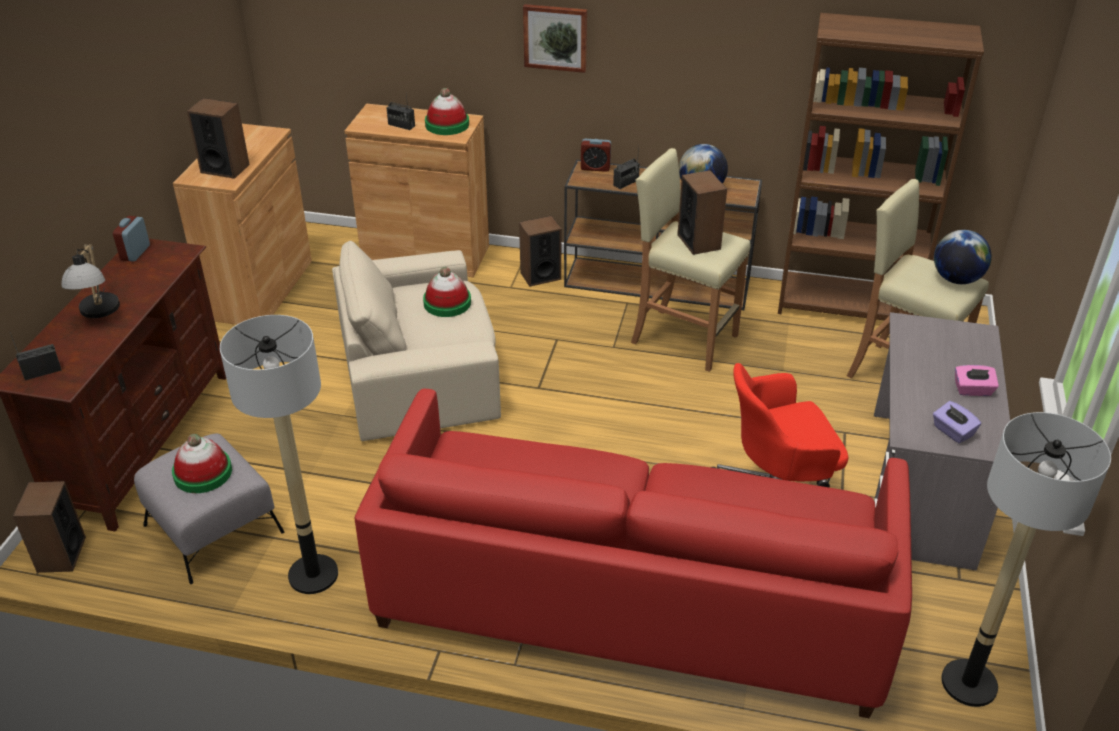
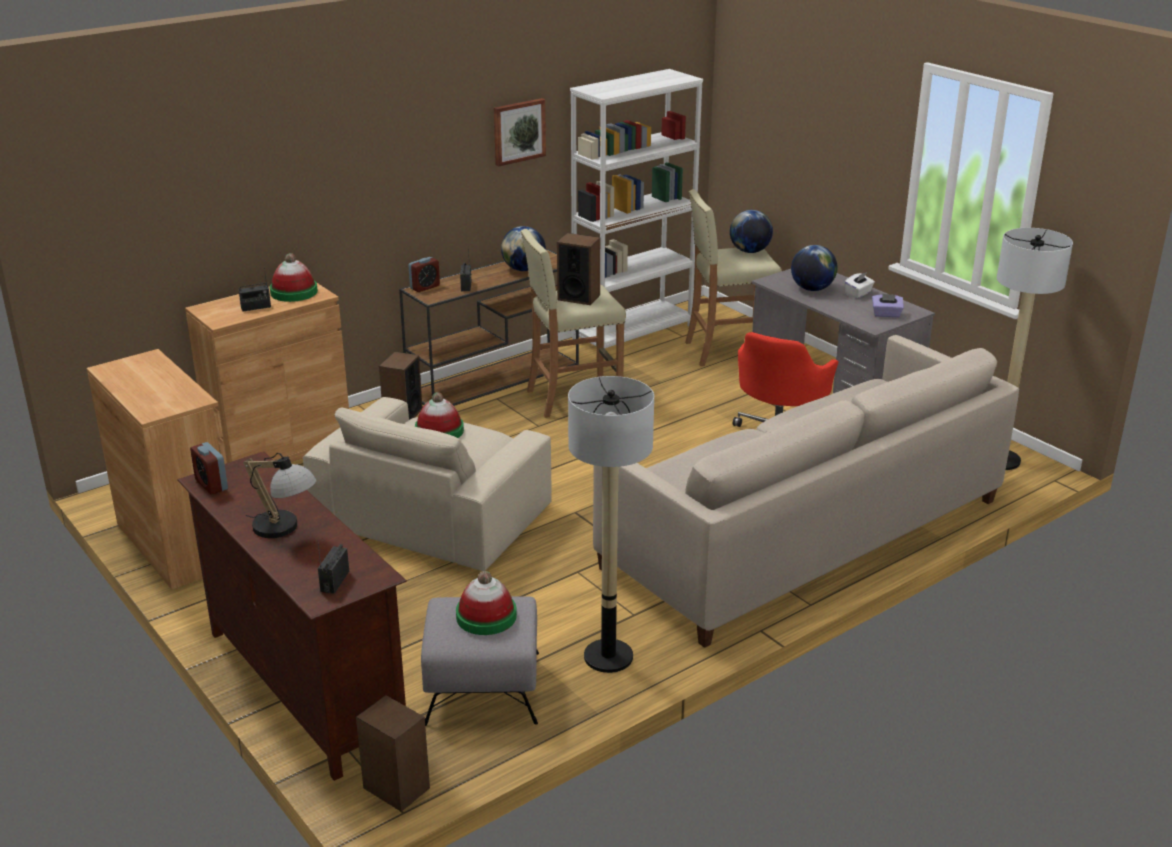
camera: 50 degrees left, 10 degrees down
(225, 168) = (168, 394): speaker -> none
(555, 37) = (366, 174): picture -> picture (518, 131)
(631, 599) = (803, 534): red sofa -> beige sofa
(847, 306) = (633, 332): brown bookcase -> white bookcase
(933, 356) = (812, 289): none -> globe
(973, 390) = (858, 293): pink tissue box -> white tissue box

